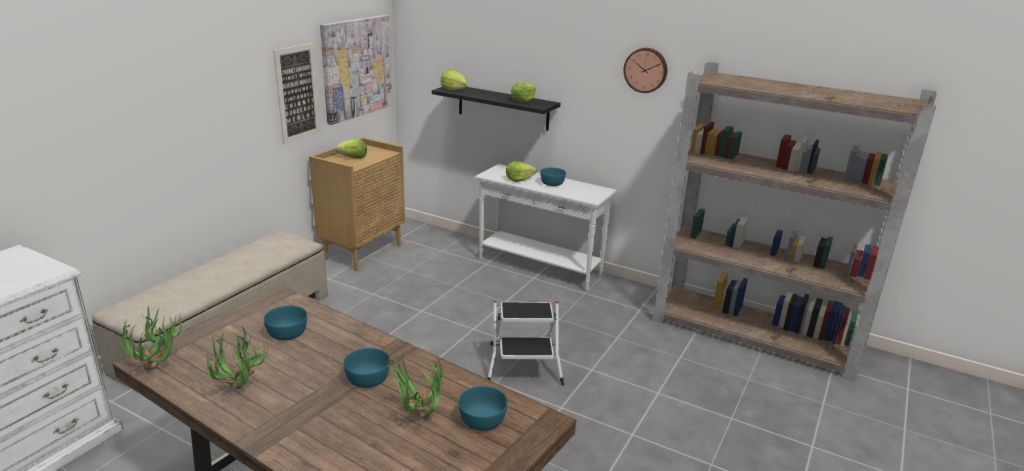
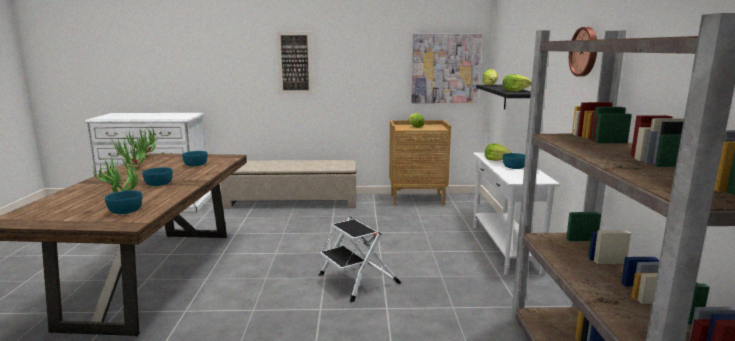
camera: 60 degrees right, 10 degrees down
(297, 93) = (387, 76): picture -> picture (295, 63)

